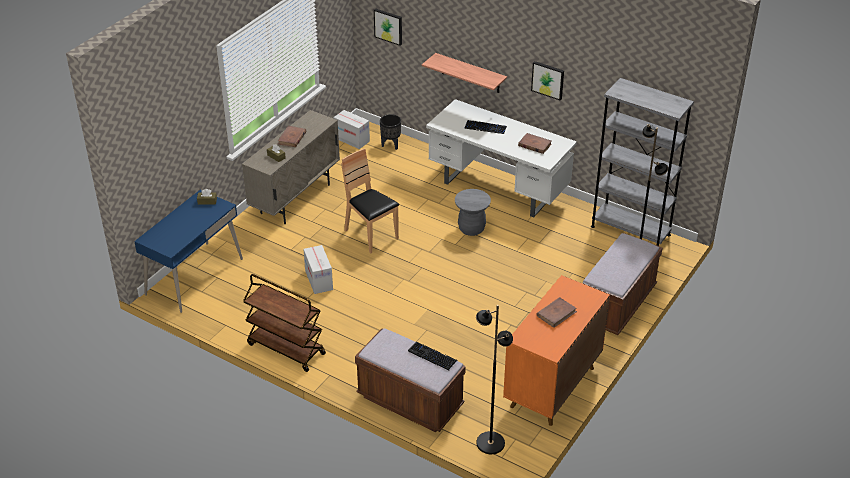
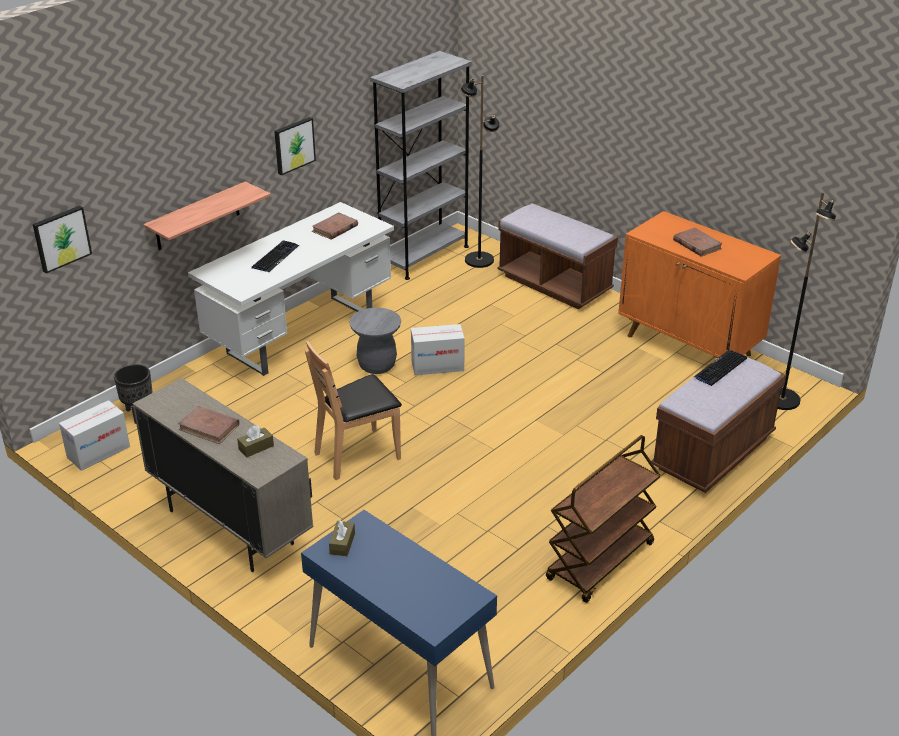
camera: 80 degrees left, 5 degrees down
(319, 280) = (448, 516): cardboard box -> cardboard box (437, 365)

